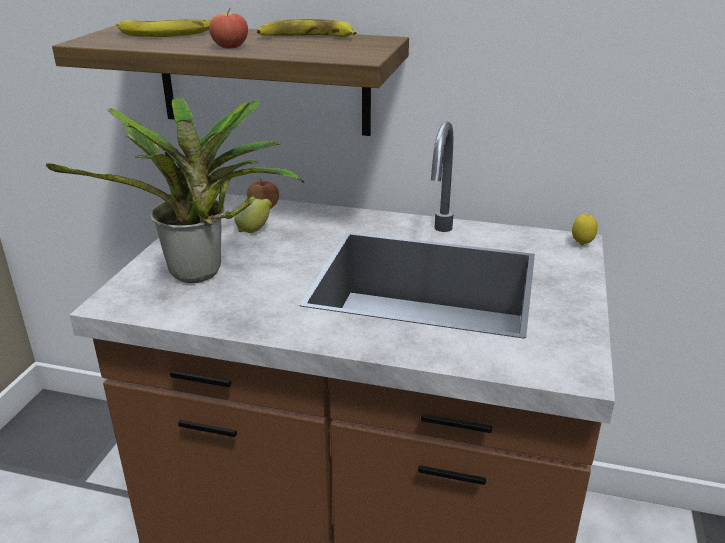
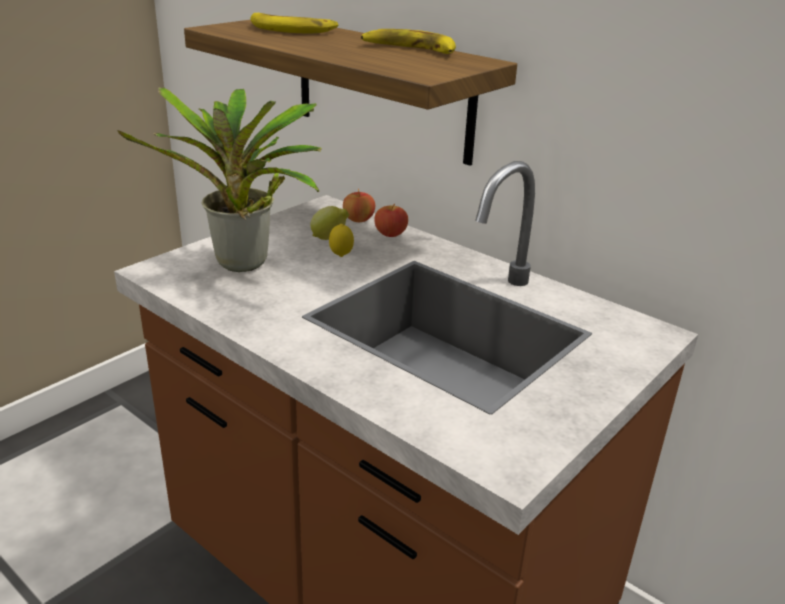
camera: 25 degrees right, 0 degrees up
(230, 47) = (323, 48): apple -> apple (390, 234)
(582, 244) = (659, 338): lemon -> lemon (341, 256)

